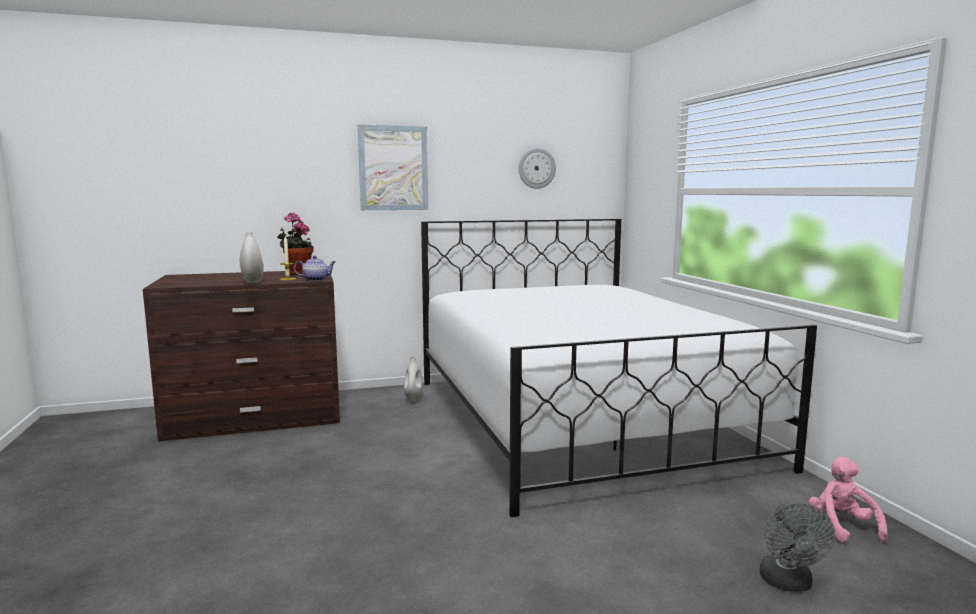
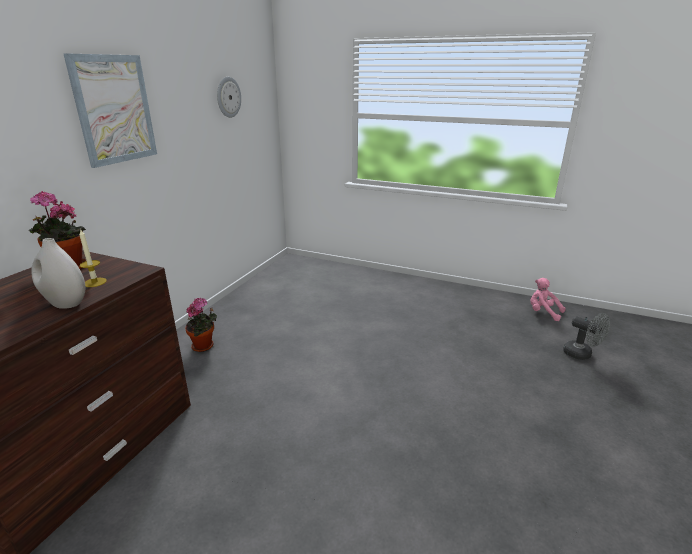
camera: 50 degrees left, 15 degrees up
(316, 279) = (135, 271): teapot -> none
(413, 399) = (204, 346): white vase -> potted plant
(577, 419) = (345, 307): white bed -> none

